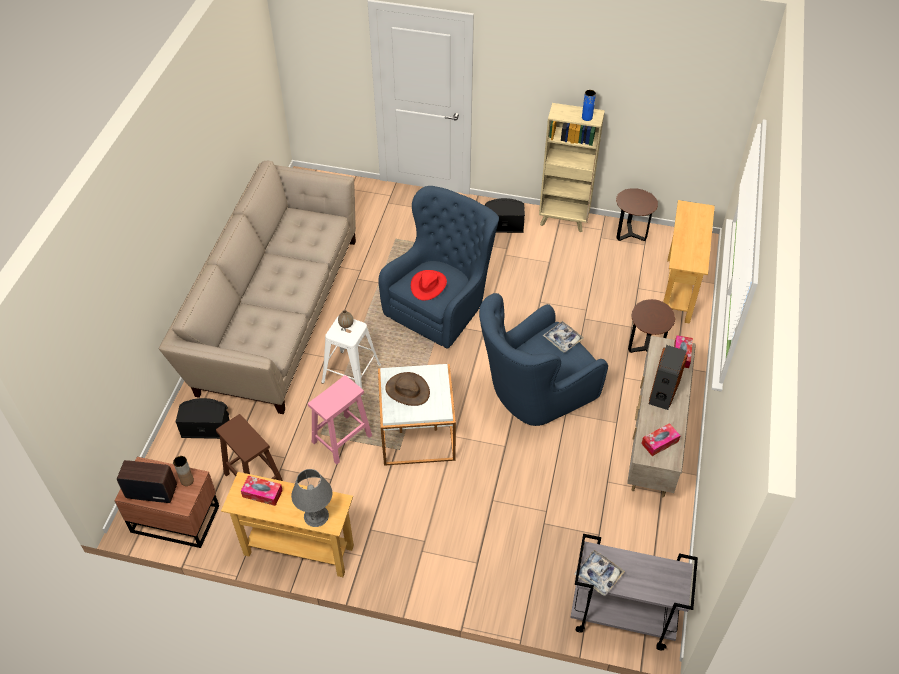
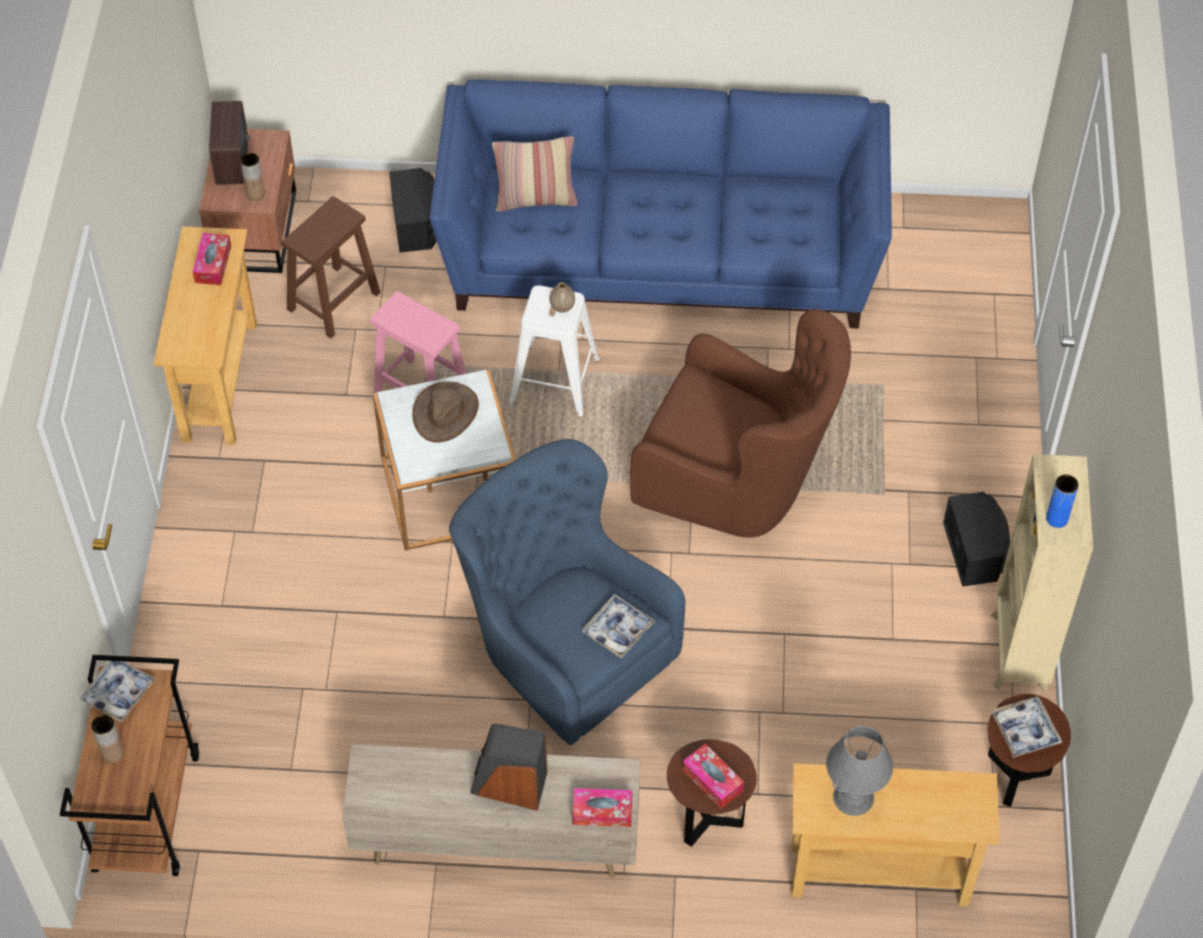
camera: 80 degrees right, 5 degrees up
(250, 333) = (536, 199): none -> pillow
(274, 312) = (662, 252): beige sofa -> blue sofa
(316, 516) = (182, 332): grey table lamp -> grey table lamp (853, 797)
(428, 285) = (700, 414): red hat -> none
(441, 305) = (737, 481): blue armchair -> brown armchair
(621, 617) = (146, 811): grey cart -> brown cart
(636, 202) = (1025, 730): none -> tray
(643, 580) = (113, 754): none -> brown vase
(659, 442) = (397, 783): tissue box -> tissue box (712, 780)

